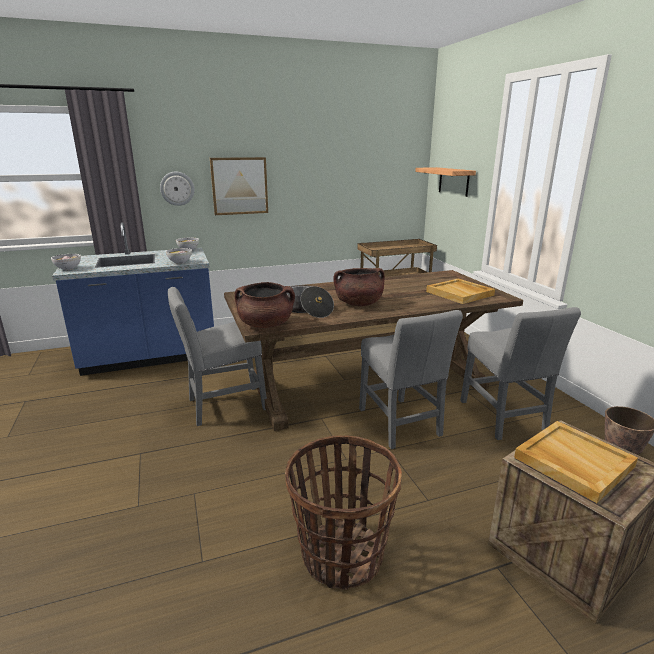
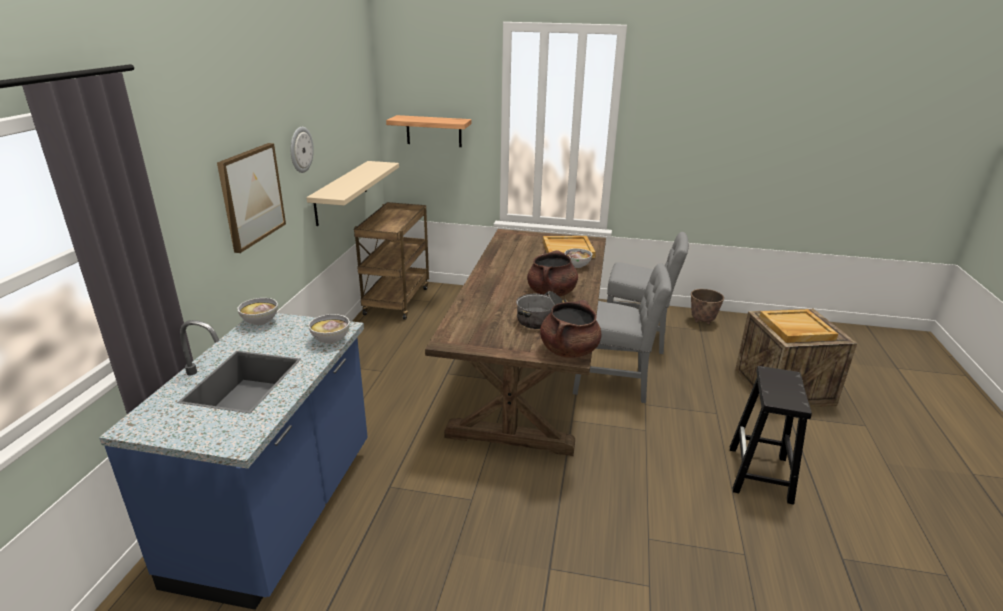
camera: 60 degrees left, 5 degrees up
(68, 269) = (223, 440): bowl -> bowl (577, 266)
(177, 188) = (189, 229): wall clock -> wall clock (300, 149)
(222, 406) = (493, 477): grey chair -> none
(341, 555) = (760, 475): basket -> black stool
(352, 213) = (341, 192): none -> beige shelf

